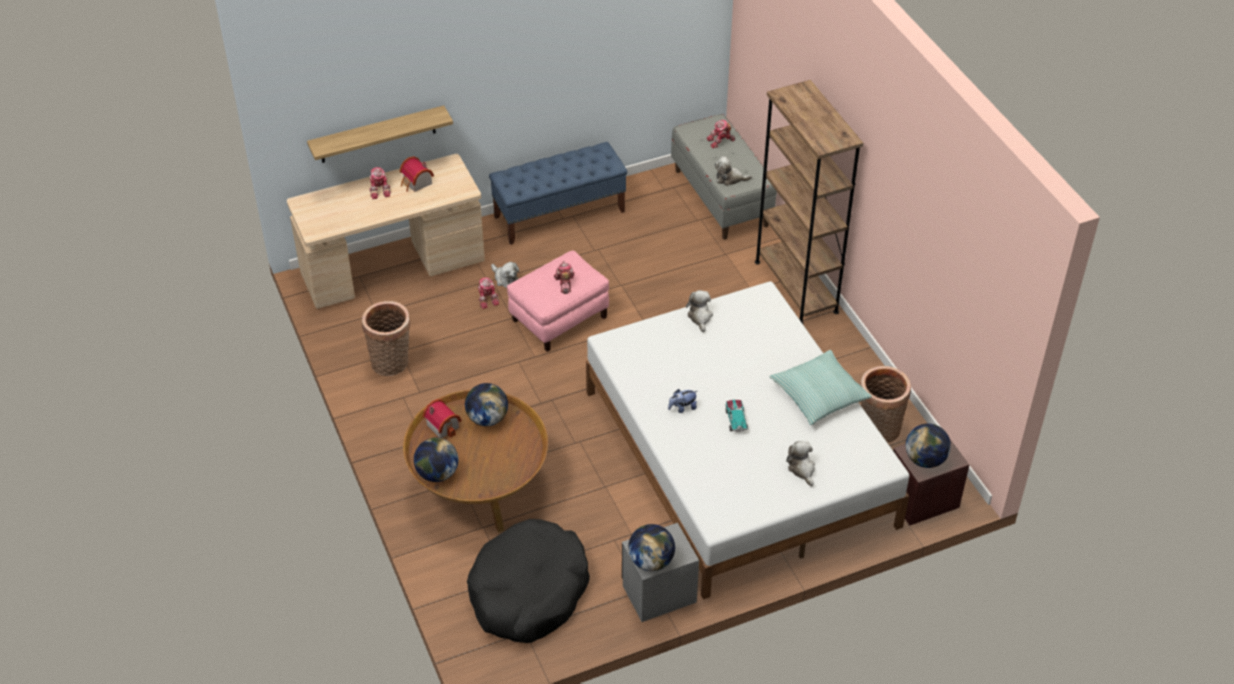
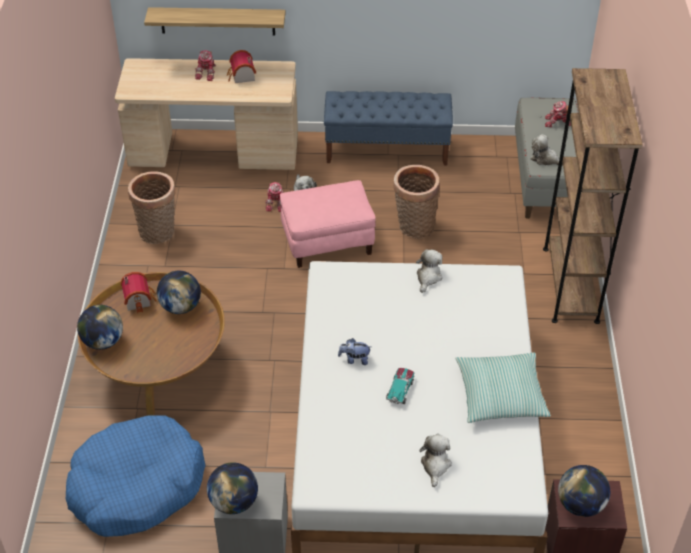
camera: 25 degrees right, 0 degrees up
(528, 592) = (136, 486): black dog bed -> blue dog bed
(564, 283) = (331, 207): toy robot -> none
(878, 430) = (573, 454): basket -> basket (414, 226)

